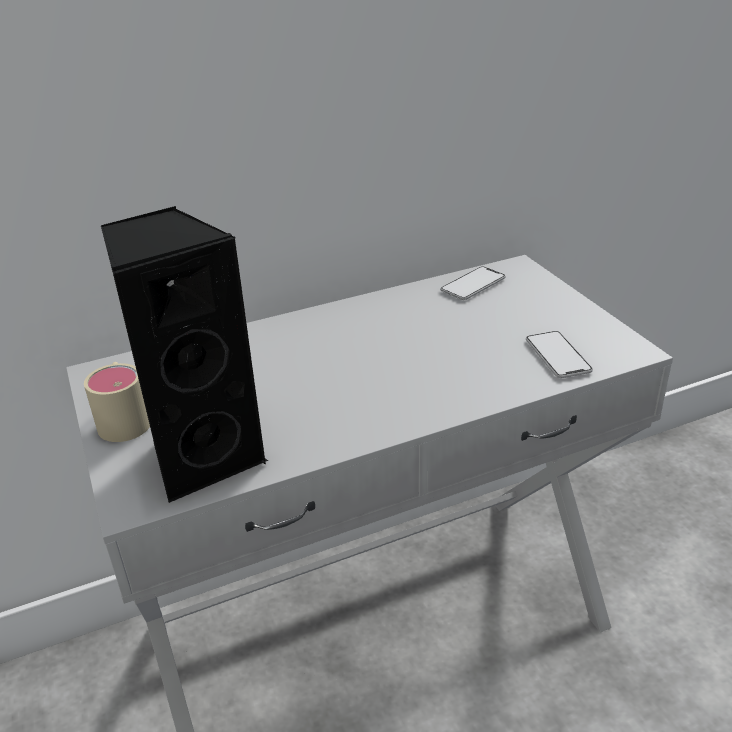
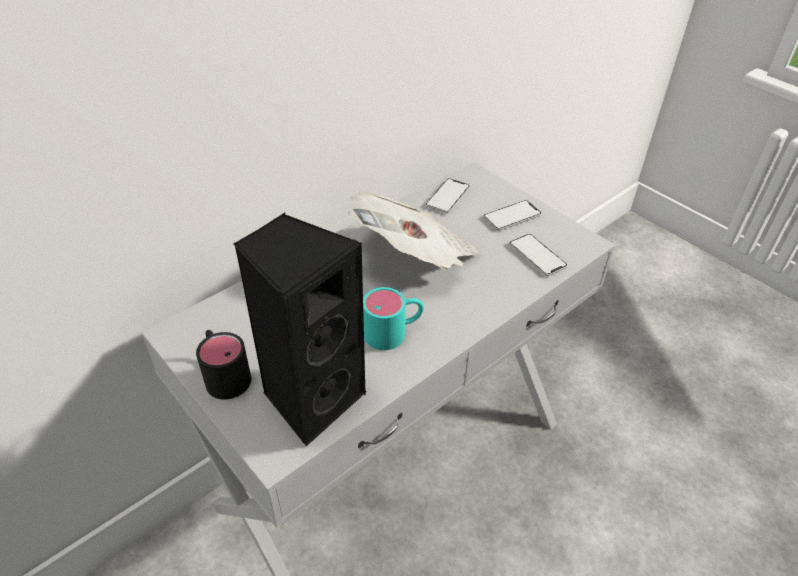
camera: 20 degrees left, 10 degrees up
(124, 417) = (224, 373): beige mug -> black mug
(334, 407) = (393, 331): none -> turquoise mug
(401, 338) = (415, 257): none -> newspaper
(545, 312) = (512, 216): none -> phone

